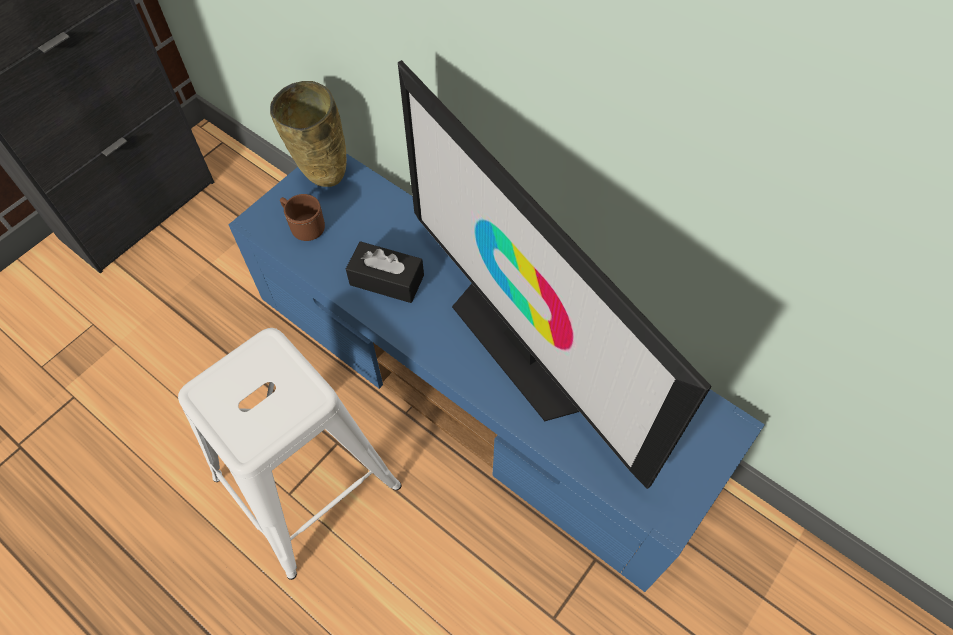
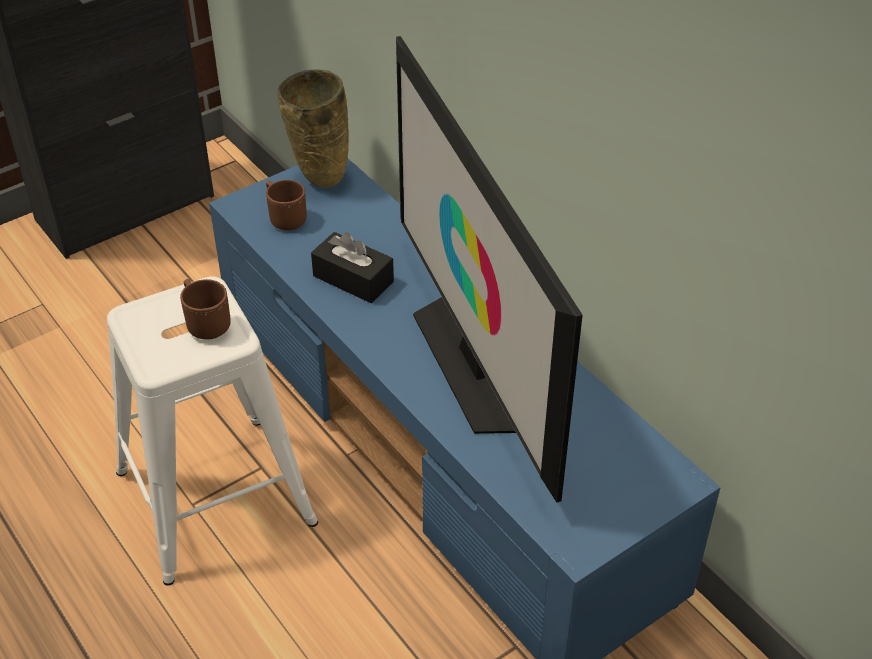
camera: 15 degrees right, 15 degrees down
(278, 385) = (205, 322): none -> brown mug

